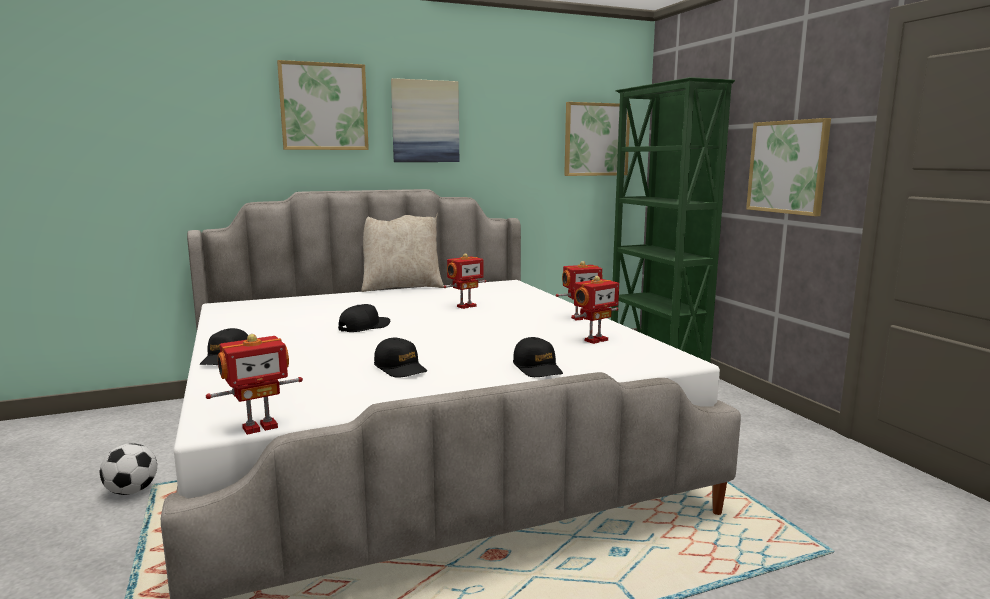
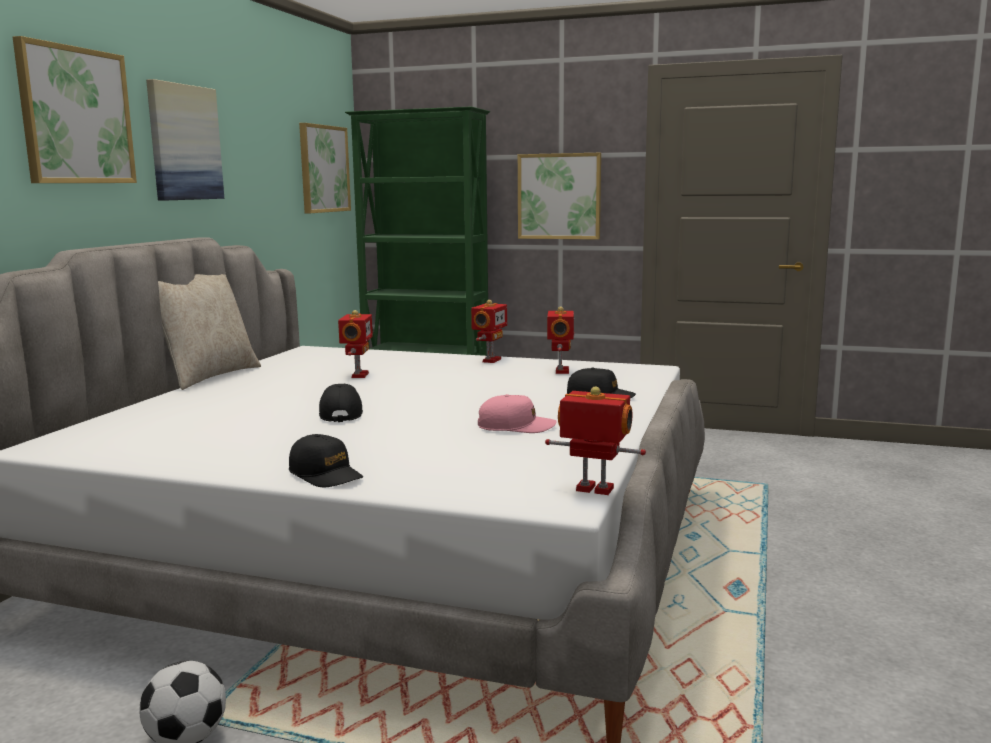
camera: 50 degrees left, 0 degrees up
(259, 427) = (594, 490): toy robot -> toy robot turned 75 degrees counterclockwise
(400, 368) = (516, 427): black cap -> pink cap

